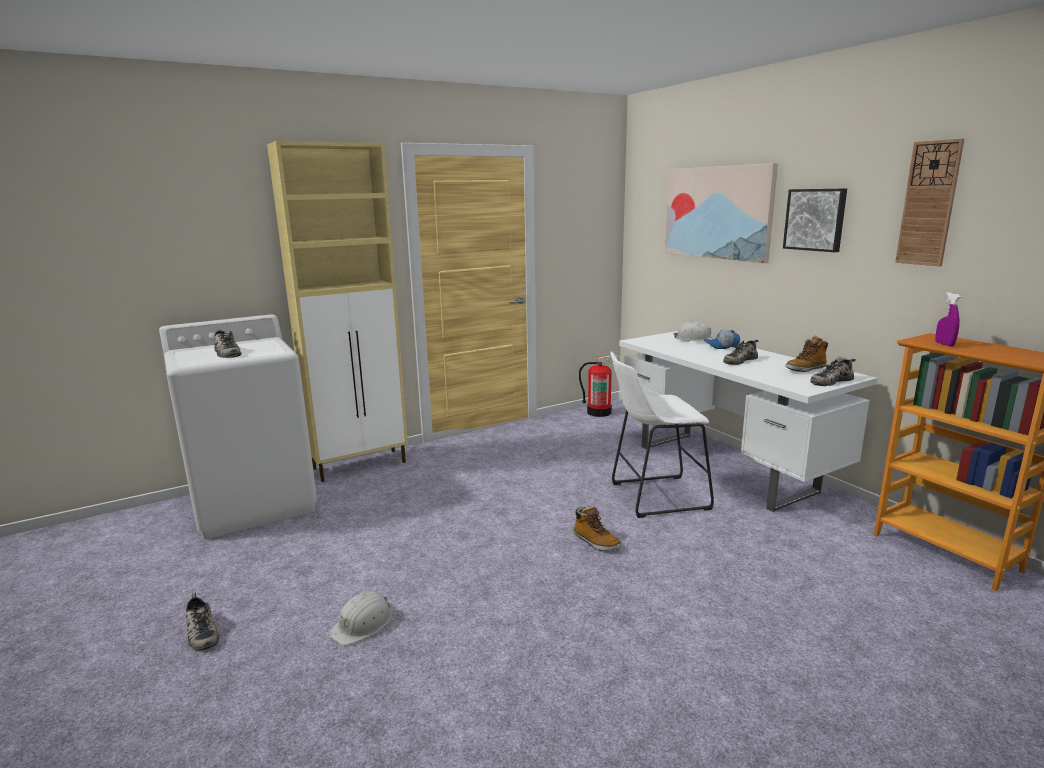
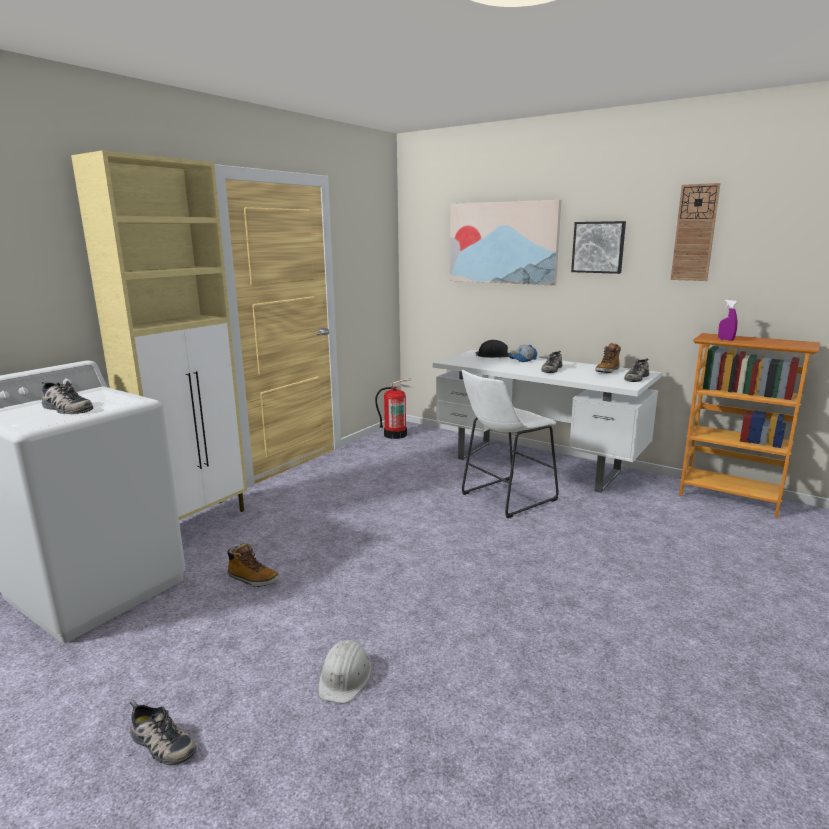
camera: 25 degrees left, 0 degrees up
(595, 542) = (492, 546): boot -> boot (252, 579)
(695, 339) = (494, 356): white hard hat -> black hard hat

